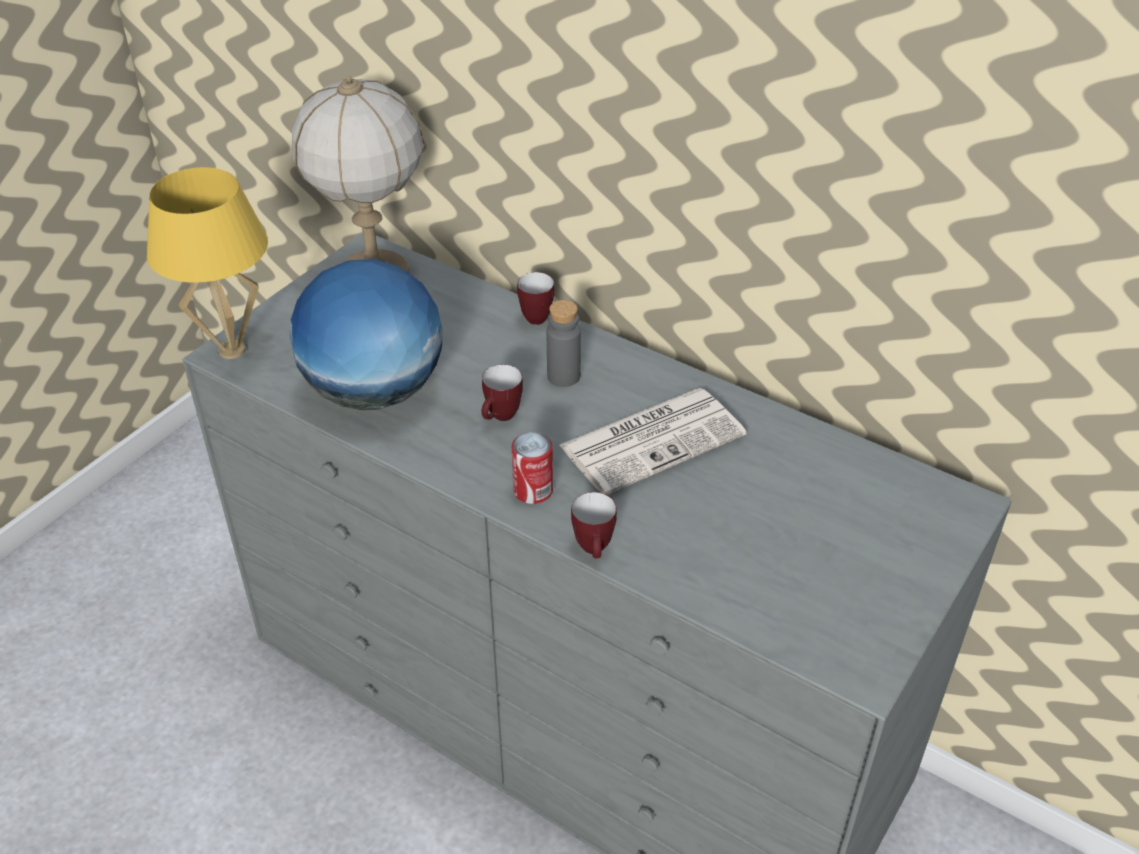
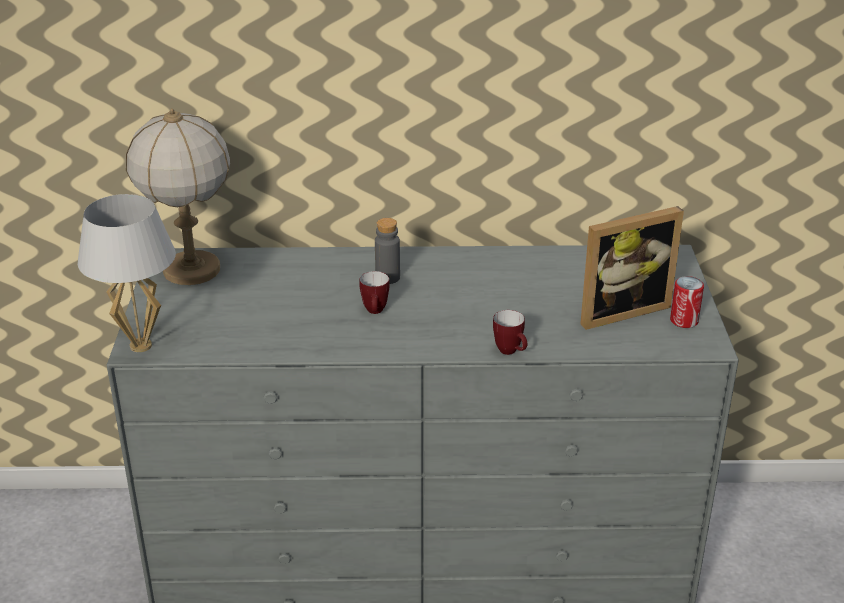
camera: 35 degrees left, 10 degrees down
(231, 350) = (140, 346): yellow table lamp -> white table lamp
(374, 392) = (275, 330): globe -> none
(533, 490) = (440, 339): can -> can (684, 321)
(538, 316) = (332, 253): mug -> none
(653, 439) = (479, 288): newspaper -> none
(798, 556) = (619, 310): none -> picture frame

